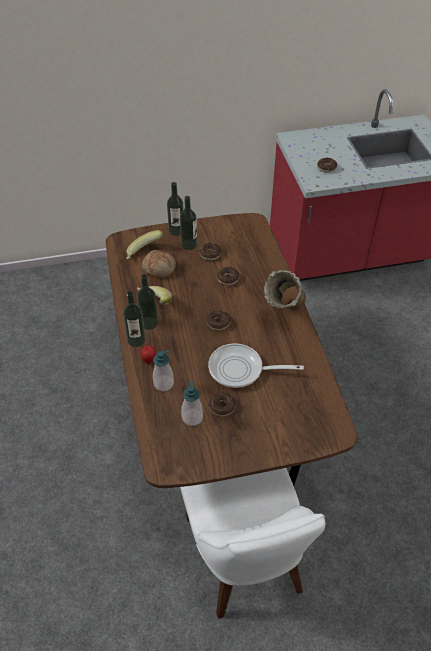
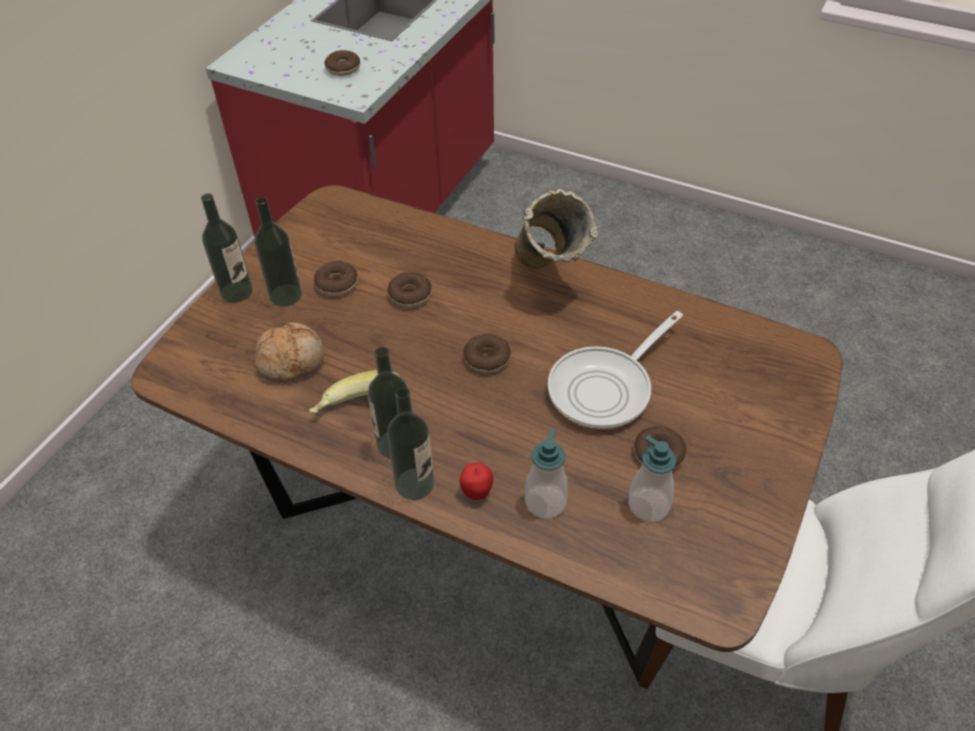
camera: 50 degrees left, 0 degrees up
(144, 253) = (235, 360): banana -> none

